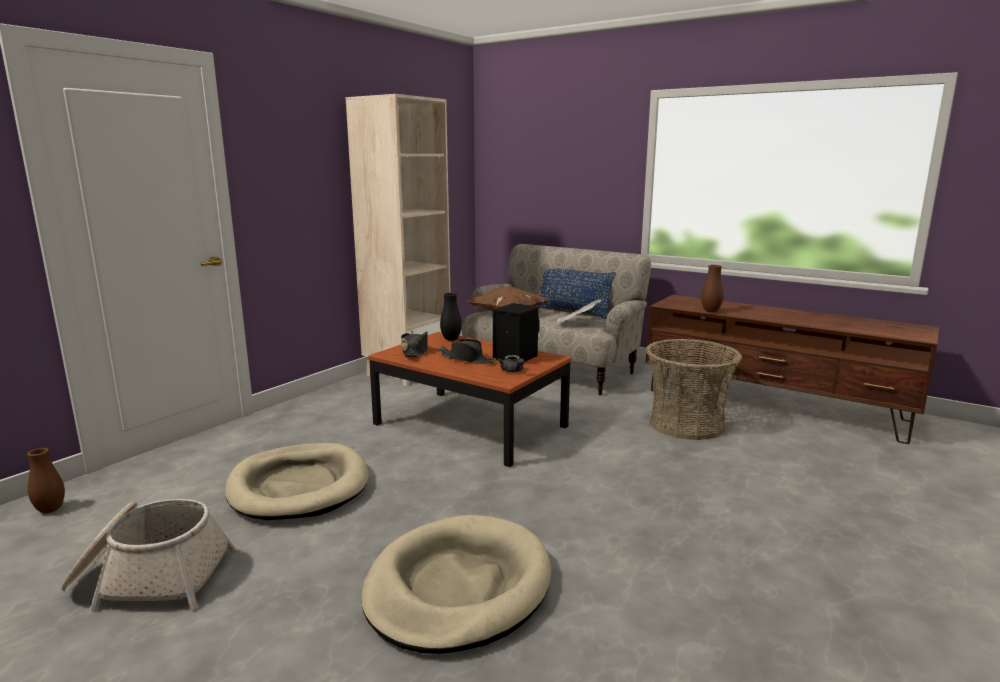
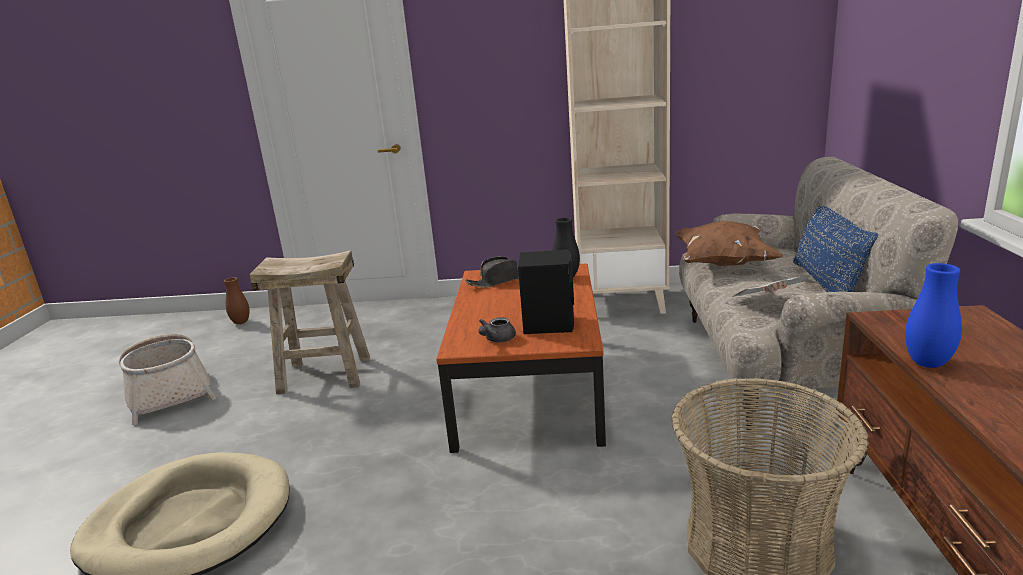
camera: 60 degrees right, 5 degrees up
(299, 486) = (325, 374): beige dog bed -> beige stool
(466, 359) = (508, 306): black hat -> none
(710, 311) = (927, 363): brown vase -> blue vase

